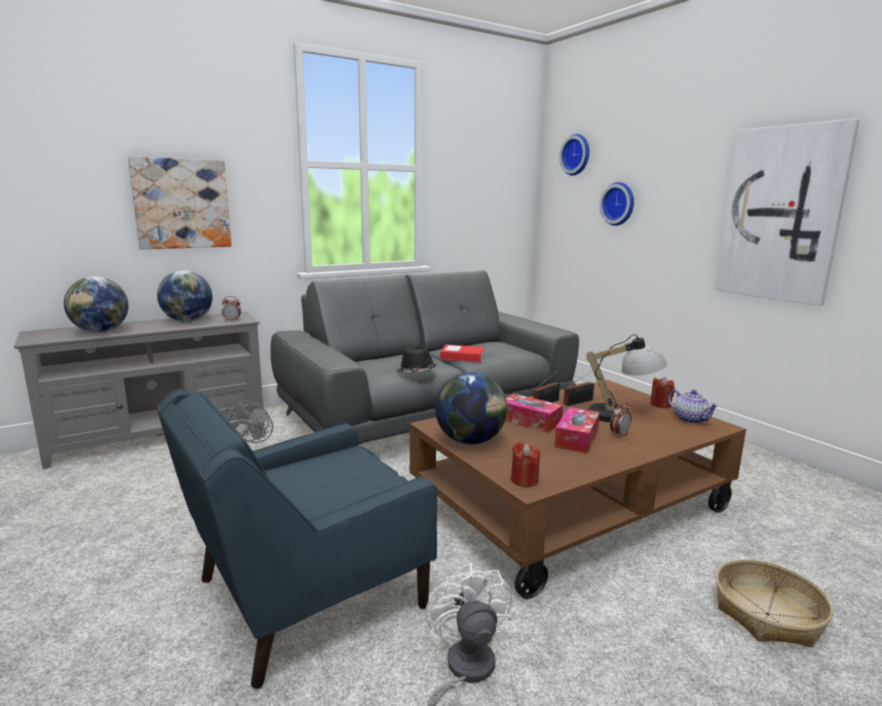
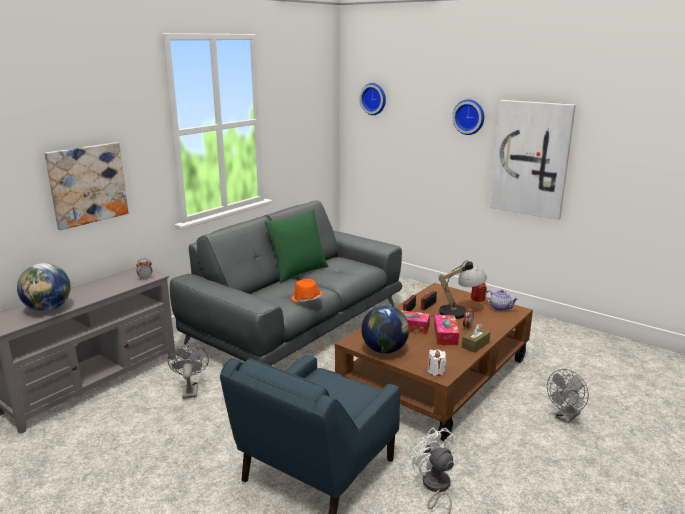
camera: 20 degrees left, 5 degrees up
(187, 321) = (107, 284): globe -> none
(416, 372) = (306, 299): black hat -> orange hat
(434, 348) = (298, 272): none -> green pillow
(462, 357) = (327, 279): book -> none
(524, 480) = (436, 371): red candle -> white candle
(616, 457) = (475, 345): none -> brown tissue box
(619, 204) = (413, 140): wall clock -> wall clock (469, 117)
(768, 614) = (565, 417): basket -> grey fan

